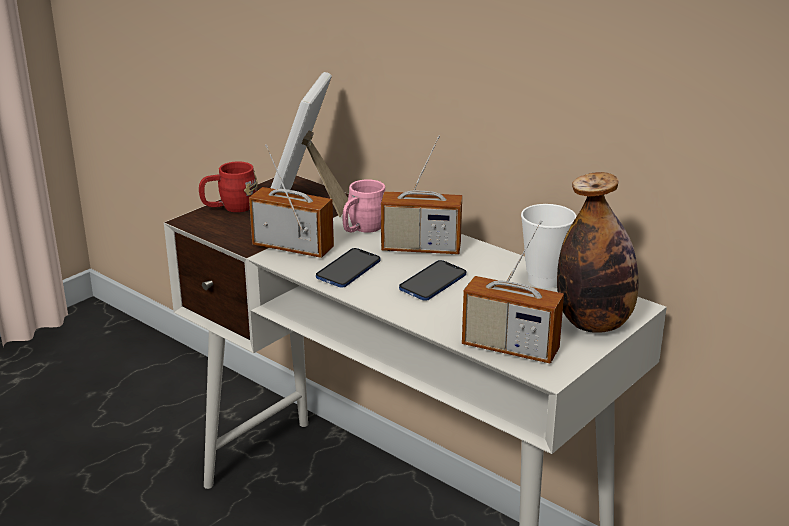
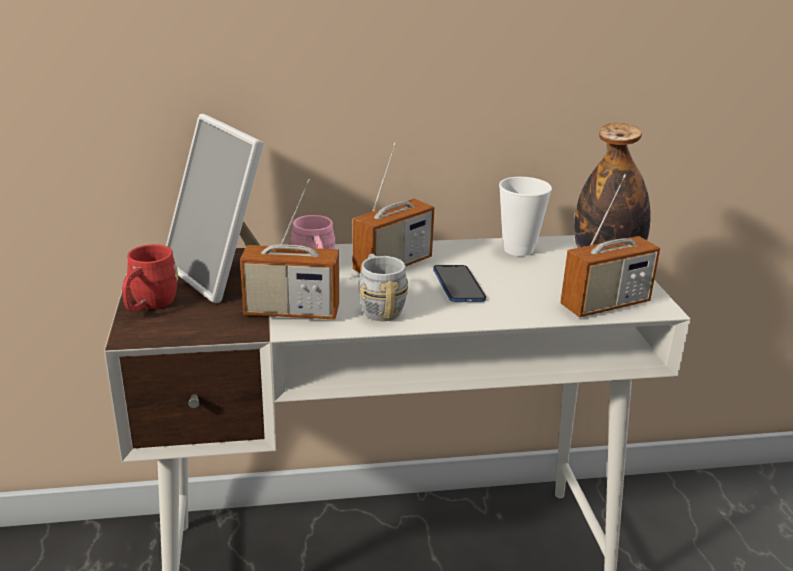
camera: 50 degrees left, 0 degrees up
(293, 247) = (292, 312): radio -> radio turned 150 degrees counterclockwise
(348, 270) = (379, 307): phone -> grey mug

